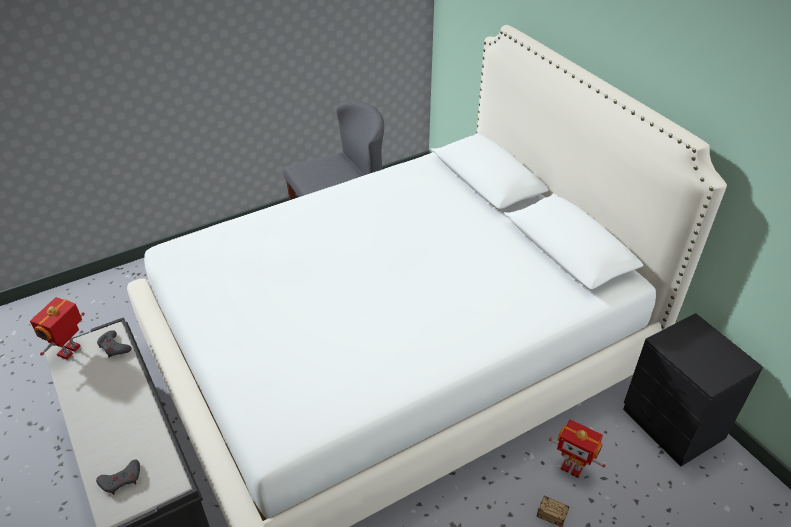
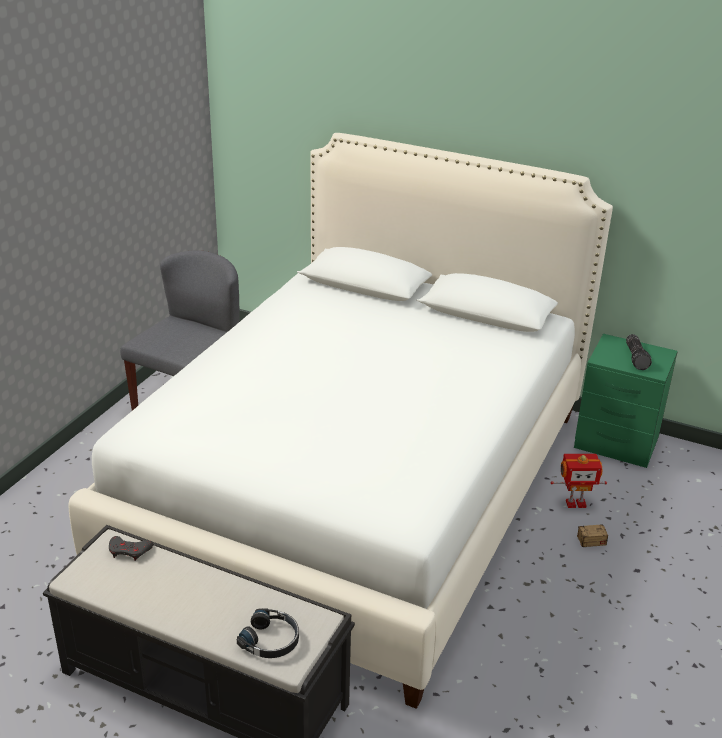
camera: 35 degrees left, 10 degrees down
(70, 351) = (83, 574): toy robot -> none
(121, 479) = (271, 640): grey game controller -> black headphones
(673, 426) = (617, 443): black nightstand -> green nightstand
(705, 356) = (637, 358): none -> flashlight

